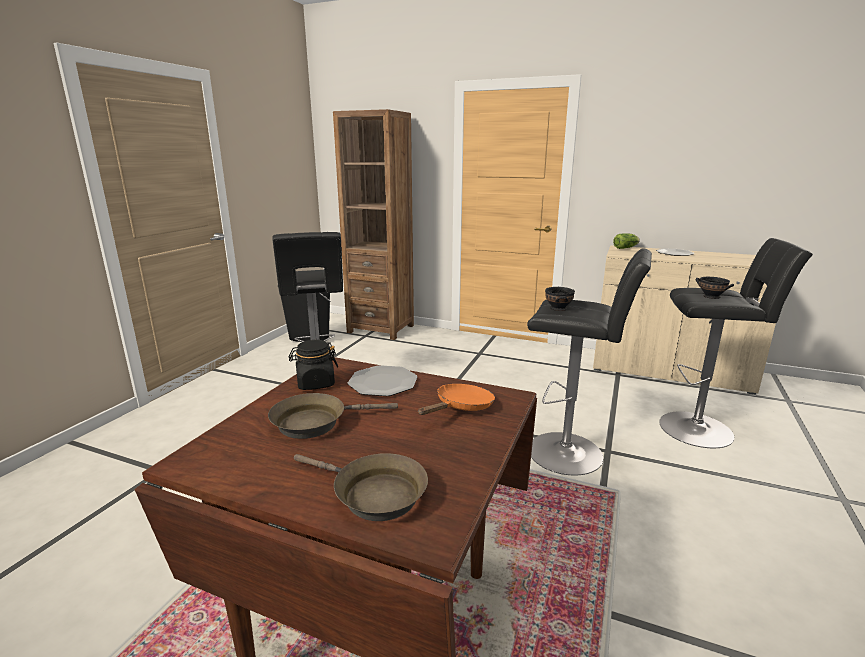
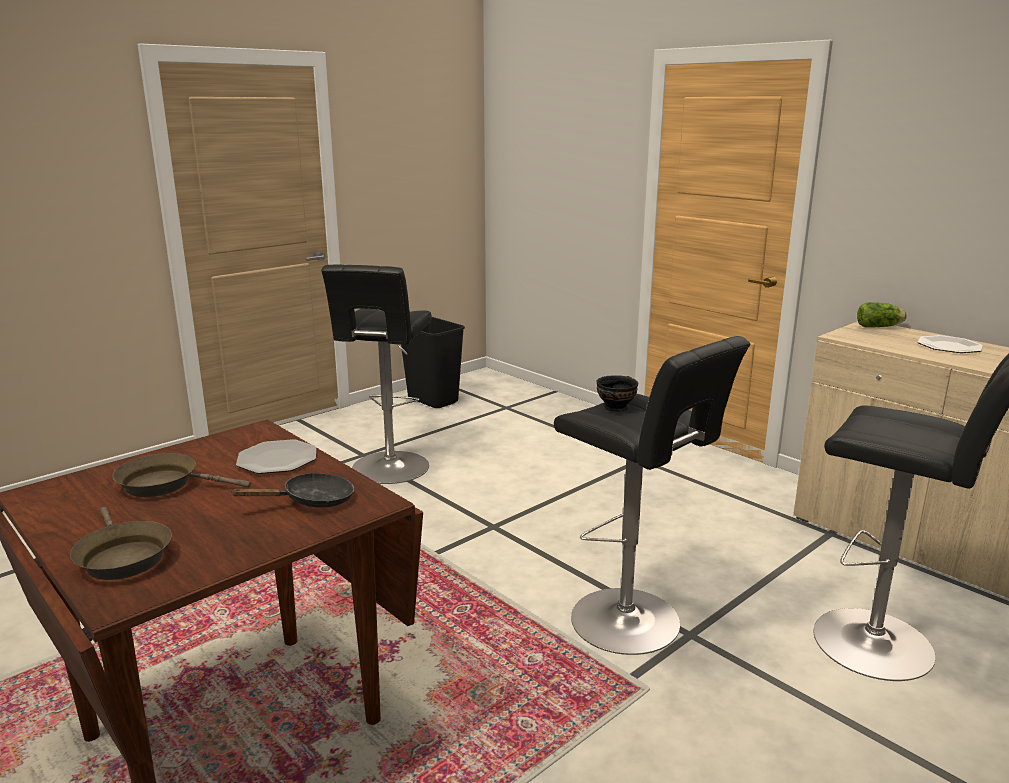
camera: 25 degrees right, 0 degrees up
(315, 383) = (217, 446): black jar -> none
(381, 329) = (535, 401): brown bookcase -> none
(461, 407) = (311, 501): orange frying pan -> black frying pan
(711, 297) = (896, 428): black bowl -> none

